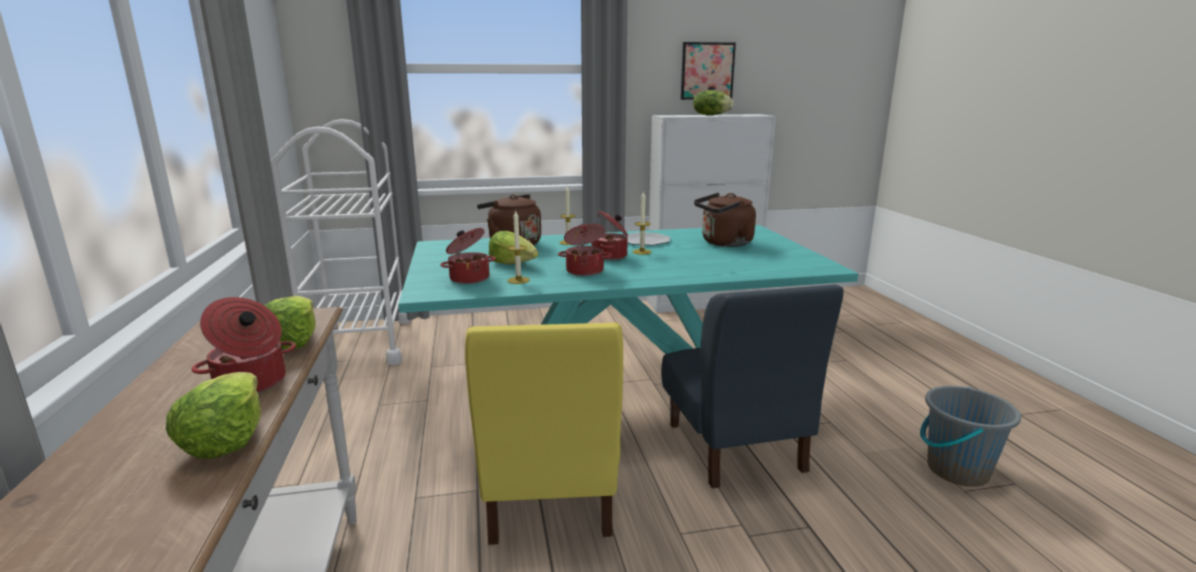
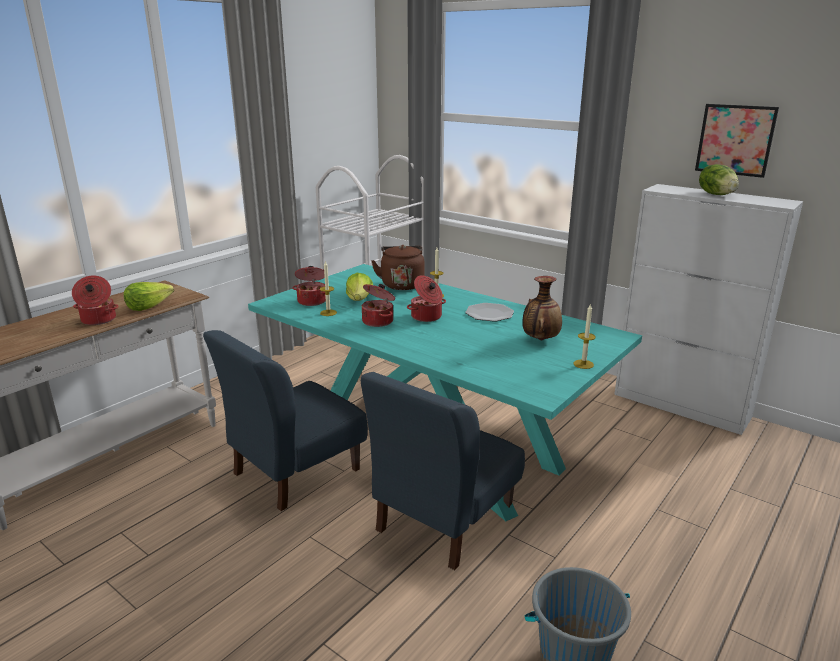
camera: 50 degrees right, 5 degrees up
(226, 438) = (47, 338): lettuce -> none
(549, 497) = (295, 471): yellow chair -> blue chair
(642, 252) = (456, 322): candle -> candle (583, 364)
(724, 243) = (540, 339): brown kettle -> vase

